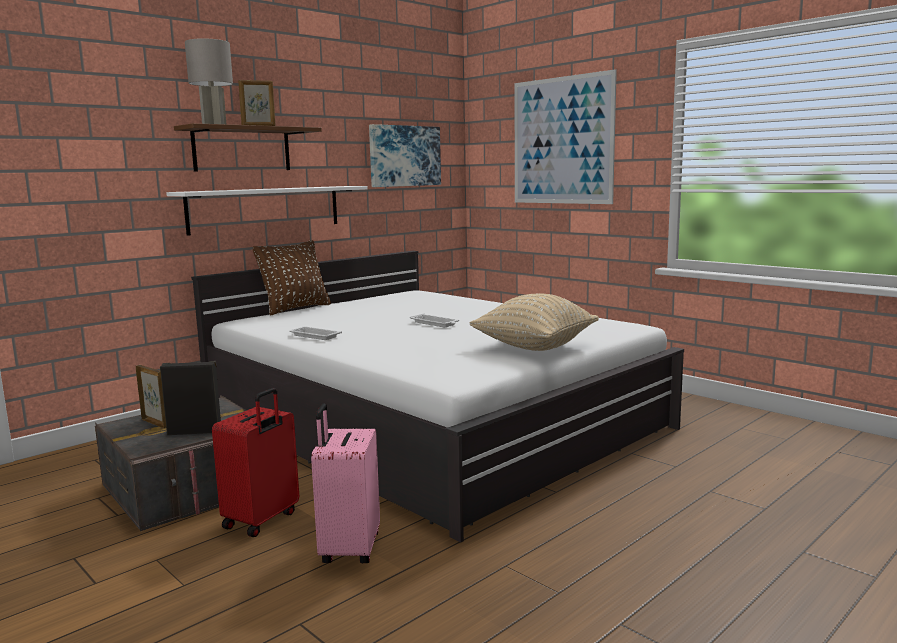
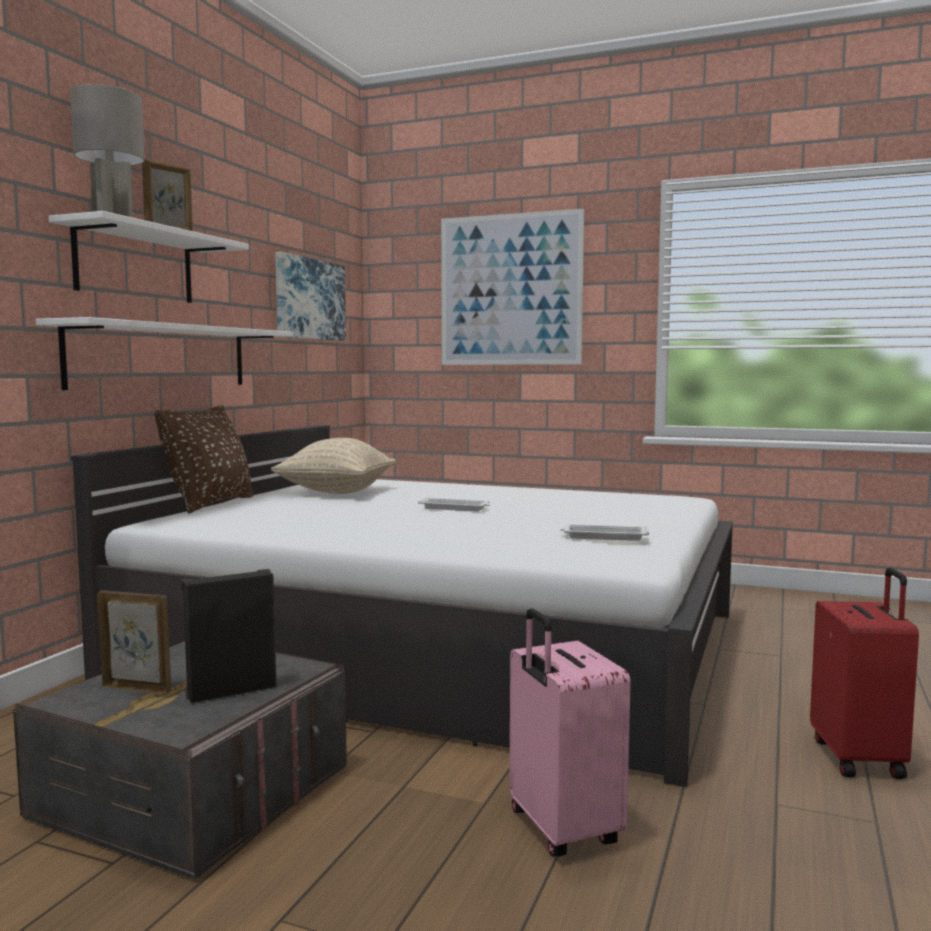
camera: 25 degrees left, 5 degrees down
(242, 149) = (135, 265): brown shelf -> white shelf
(262, 520) = (380, 816): red suitcase -> red suitcase (859, 758)
(314, 336) = (320, 532): white tray -> white tray (603, 537)
(534, 347) = (636, 524): beige pillow -> beige pillow (336, 492)

